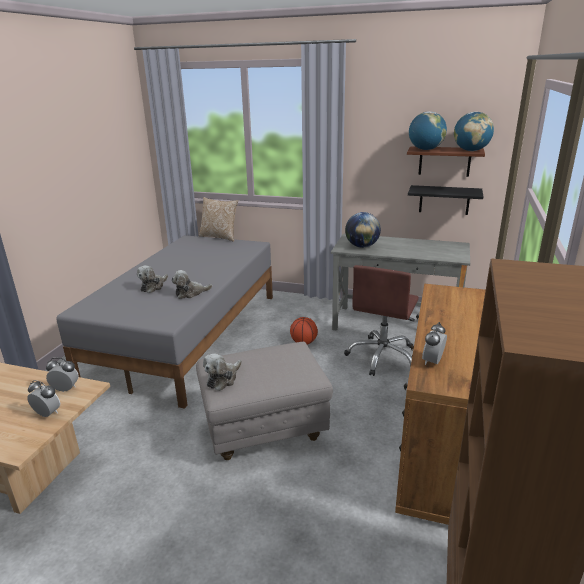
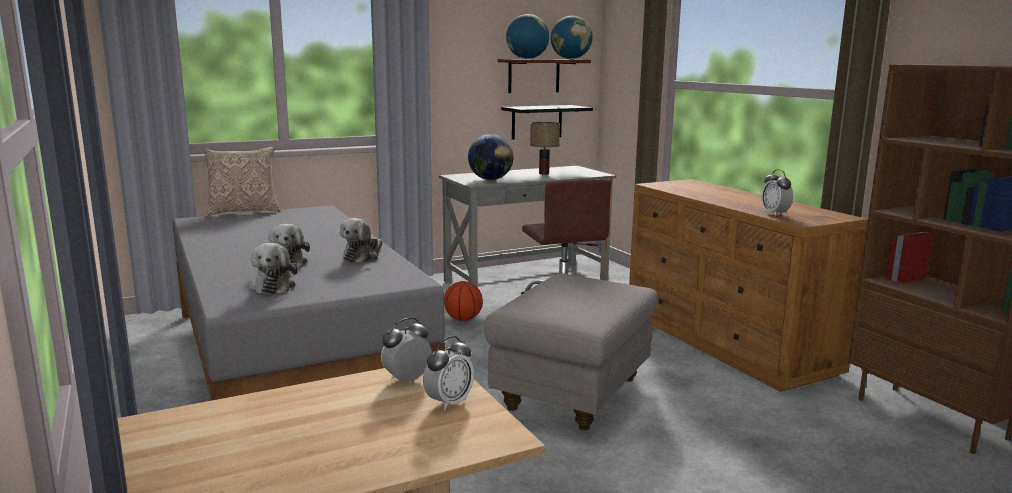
camera: 45 degrees left, 10 degrees down
(47, 414) = (449, 402): alarm clock -> alarm clock turned 150 degrees clockwise
(223, 379) = (564, 313): plush toy -> plush toy (273, 286)
(415, 248) = (543, 173): none -> table lamp

